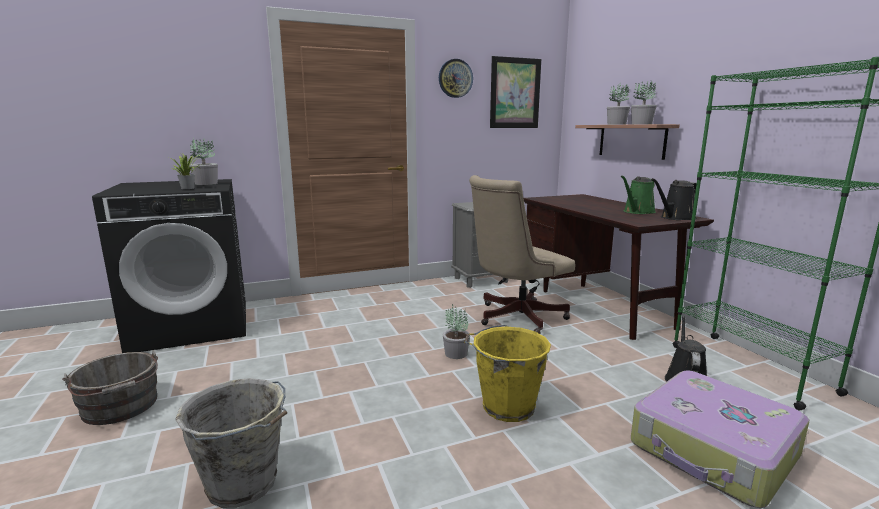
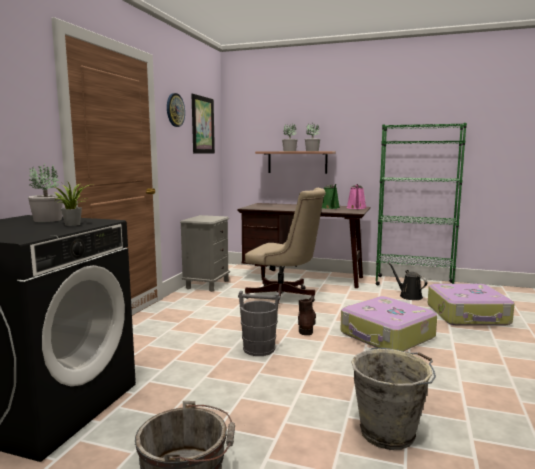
camera: 50 degrees left, 5 degrees down
(365, 352) = (258, 349): none -> grey bucket
(455, 353) = (306, 326): potted plant -> brown boot
(506, 406) = (387, 336): yellow bucket -> suitcase
(515, 318) = (285, 298): beige office chair -> beige office chair turned 75 degrees counterclockwise
(675, 218) = (356, 208): black watering can -> pink watering can

